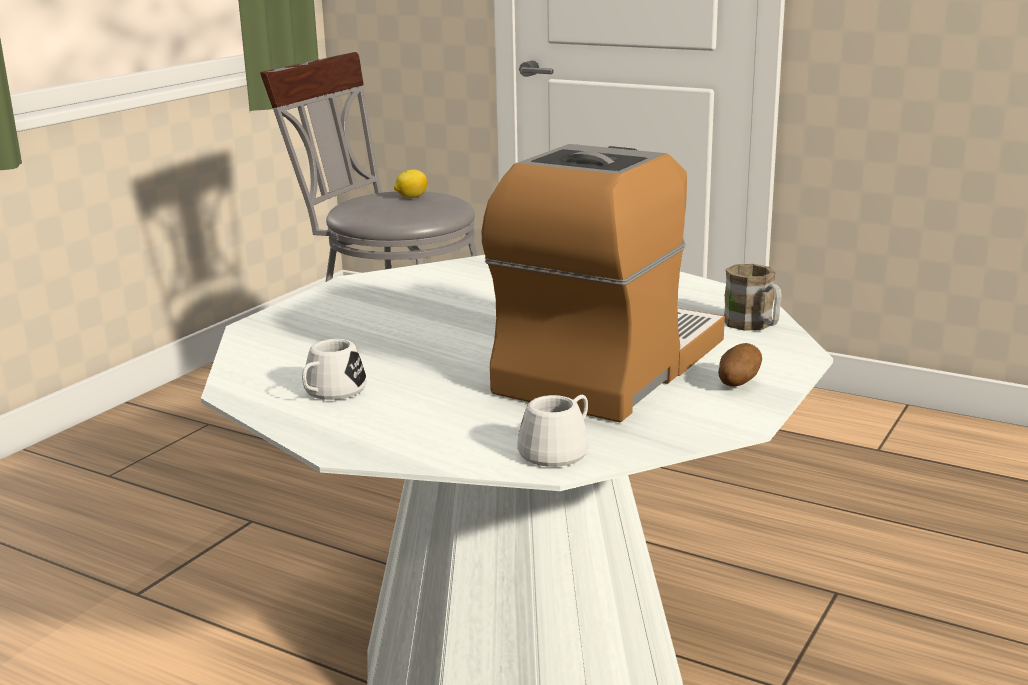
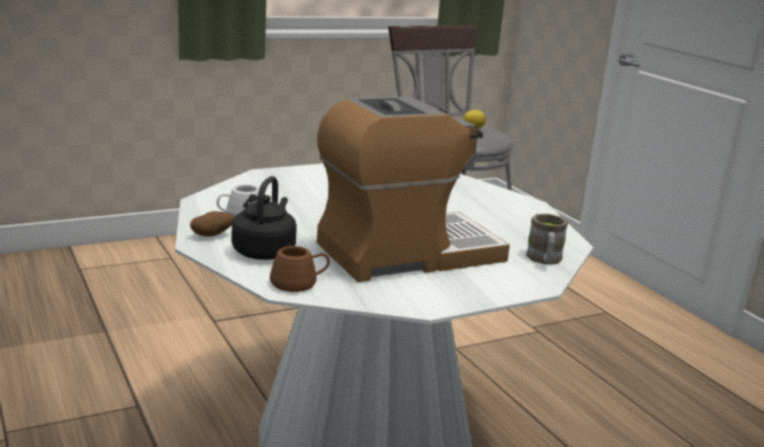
camera: 30 degrees right, 0 degrees up
(445, 426) = (265, 251): none -> black kettle
(559, 450) = (299, 283): white mug -> brown mug
(738, 383) = (467, 287): potato -> potato (212, 236)

